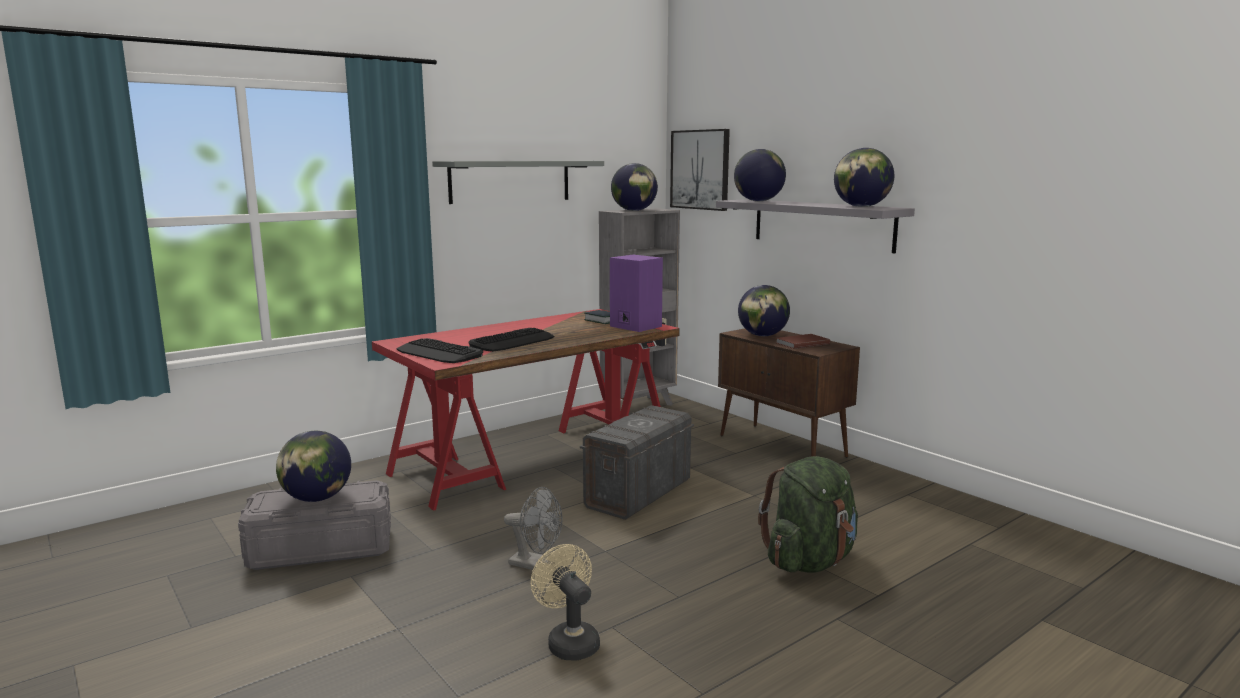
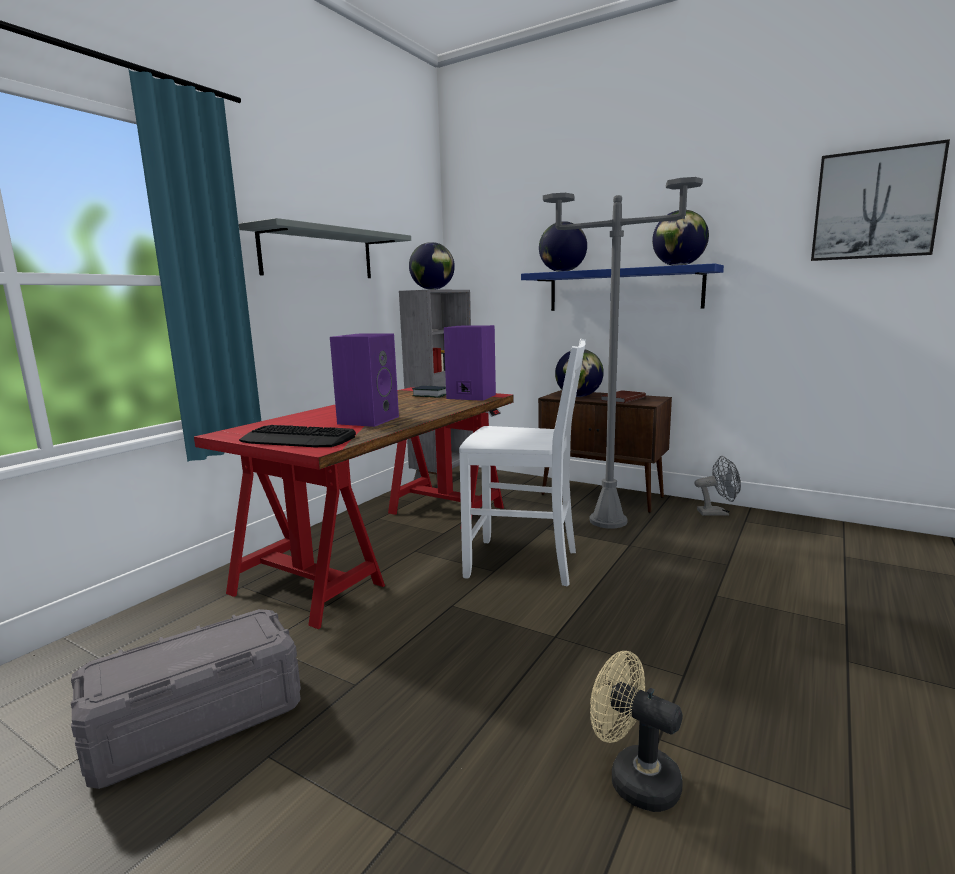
camera: 20 degrees left, 0 degrees up
(316, 498) = (188, 655): globe -> none
(512, 341) = (368, 420): keyboard -> purple speaker
(536, 565) = (497, 674): grey fan -> grey fan (717, 513)
(638, 493) = (524, 563): grey storage box -> white chair
(700, 169) = (484, 251): picture -> picture (875, 204)
(759, 470) = (607, 521): none -> grey floor lamp
(809, 561) = (750, 602): green backpack -> none
(822, 224) = (623, 290): grey shelf -> blue shelf

